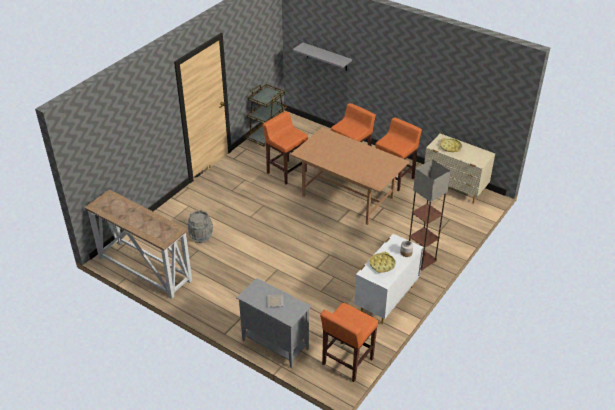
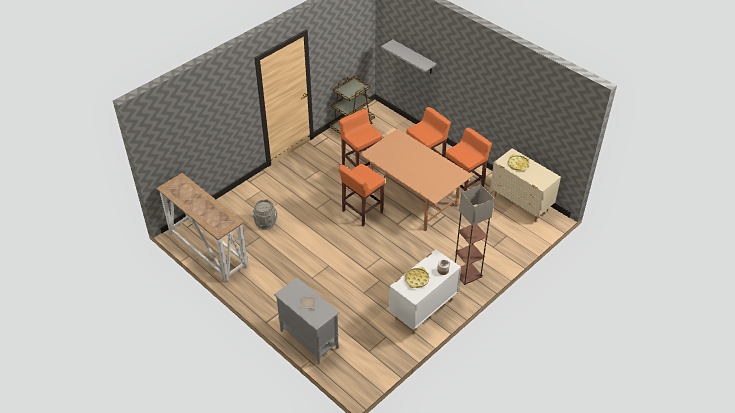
camera: 10 degrees right, 5 degrees up
(347, 362) = (370, 366): orange stool -> orange stool (361, 212)

